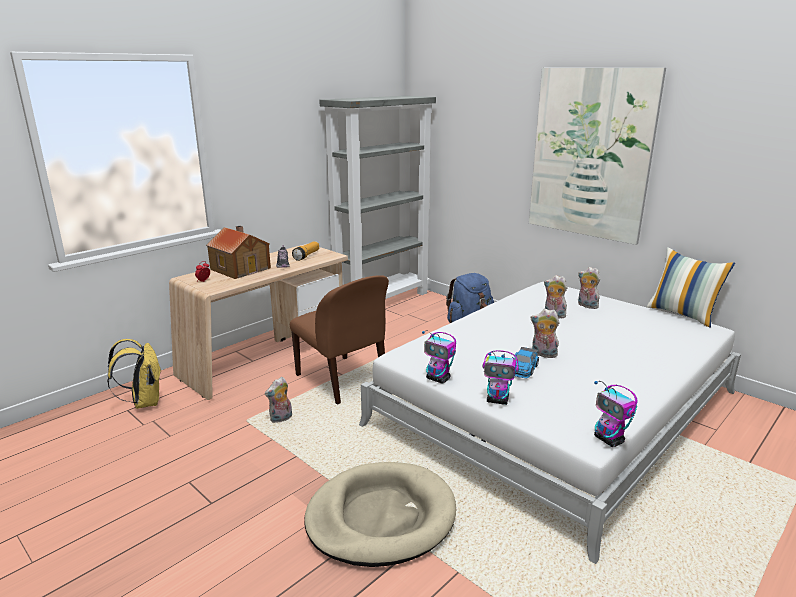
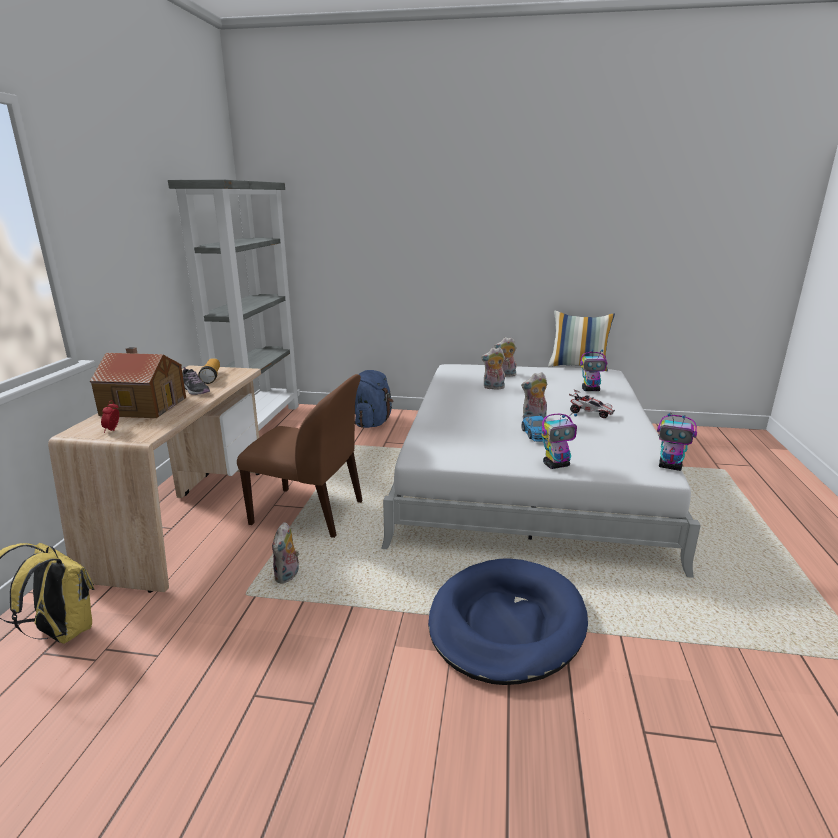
camera: 35 degrees left, 0 degrees up
(381, 517) = (506, 623): beige dog bed -> blue dog bed
(438, 379) = (484, 464): toy robot -> toy robot (591, 390)
(590, 154) = (473, 232): picture -> none
(613, 365) = (590, 413): none -> toy car

